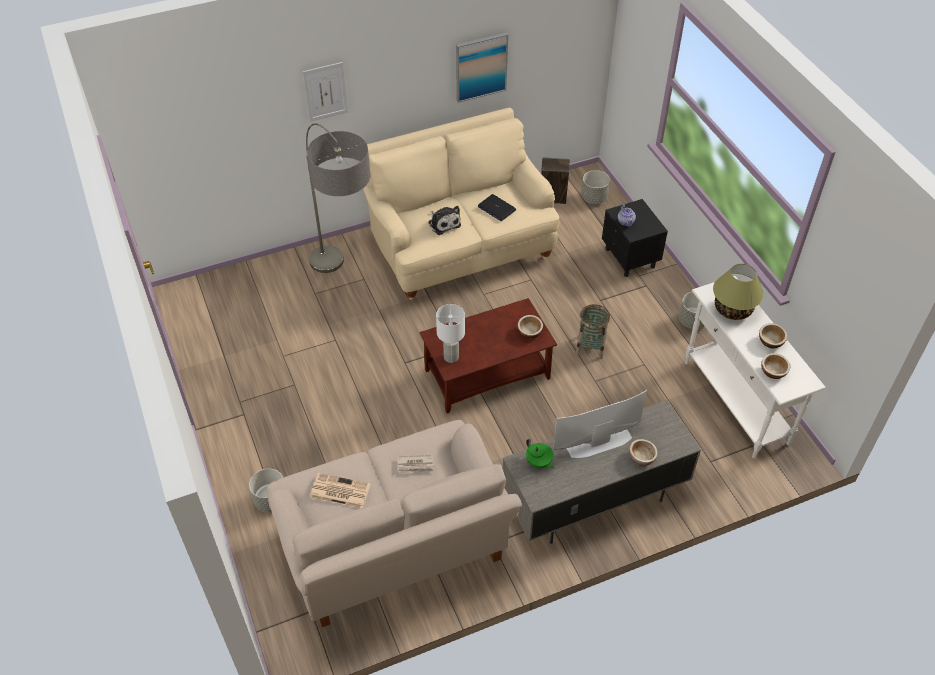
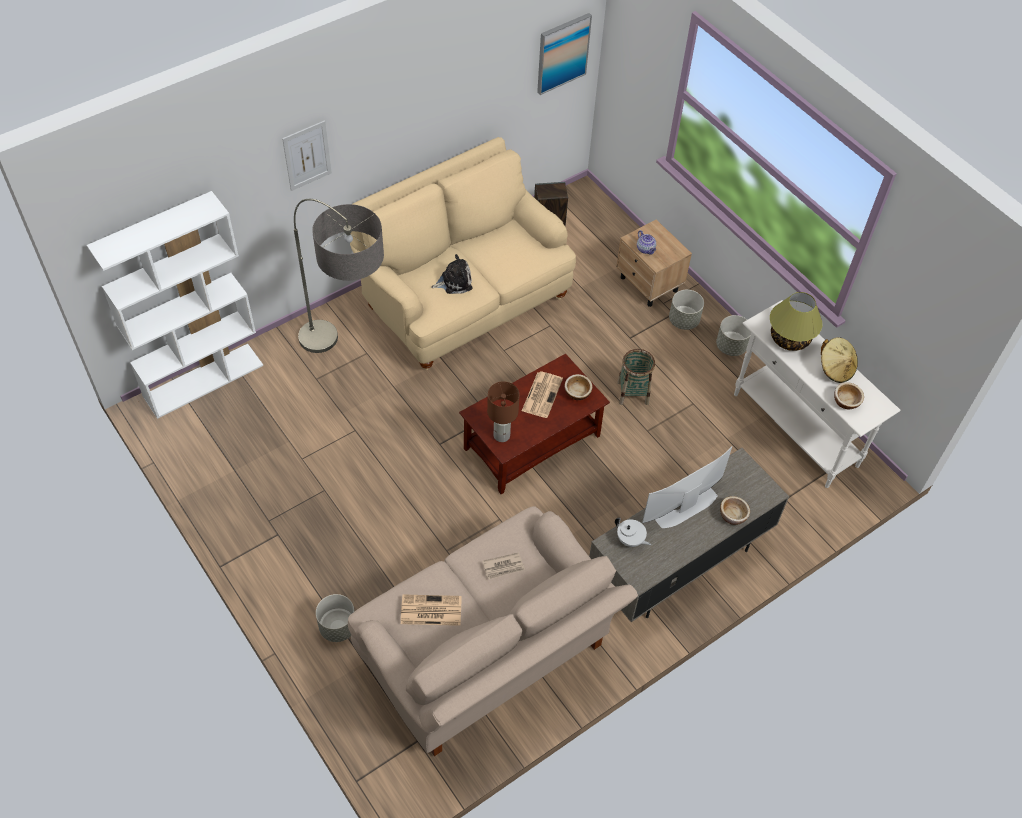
camera: 15 degrees left, 5 degrees up
(221, 280) = (203, 380): none -> white bookcase
(443, 223) = (454, 281): plush toy -> plush toy turned 60 degrees counterclockwise
(451, 357) = (502, 436): white table lamp -> brown table lamp
(481, 67) = (468, 99): picture -> picture (562, 53)
(496, 208) = (507, 255): laptop -> none
(497, 328) = (542, 394): none -> newspaper
(539, 462) = (630, 540): green teapot -> white teapot
(594, 198) = (593, 219): grey planter -> grey planter (683, 320)
(630, 258) = (649, 284): black nightstand -> beige nightstand
(770, 341) = (835, 368): bowl -> beige hat

